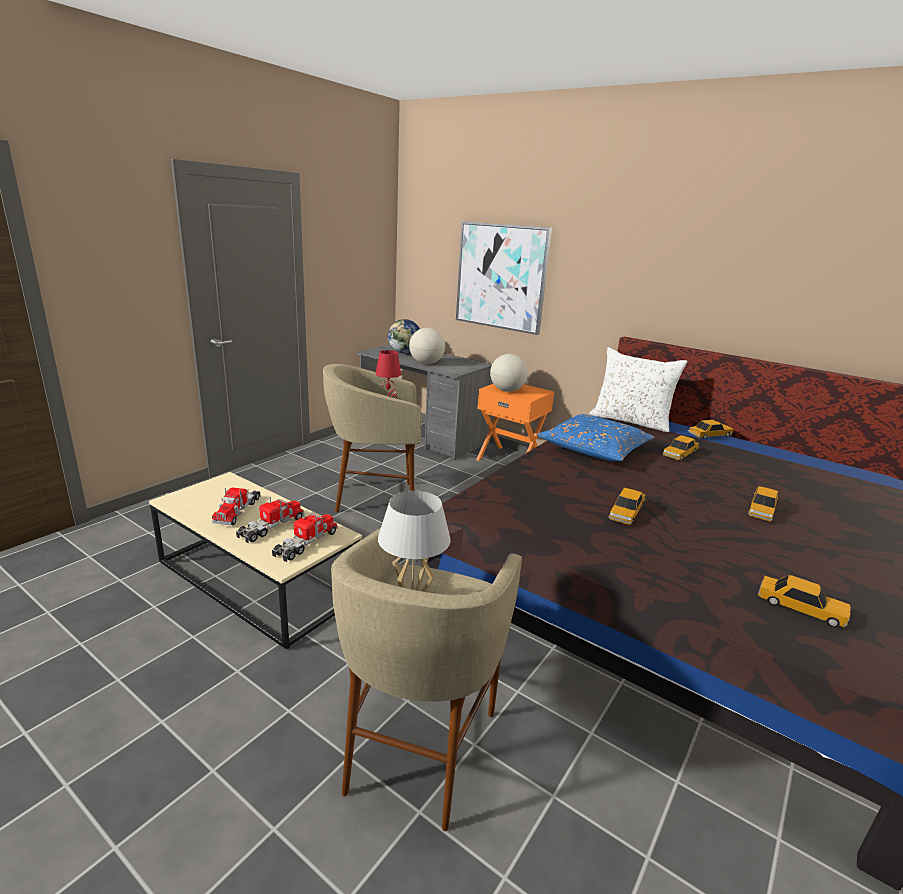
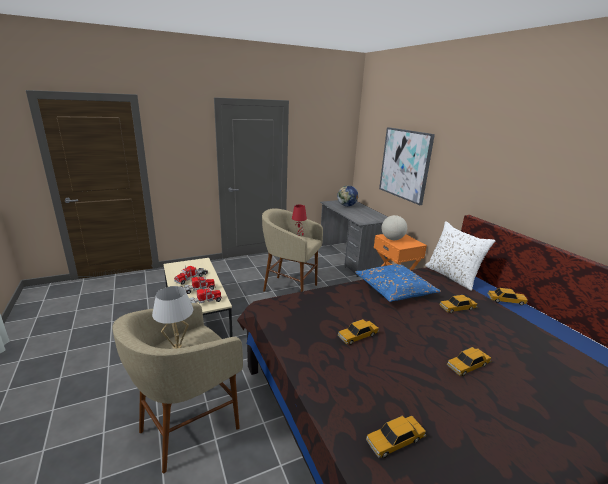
camera: 30 degrees right, 0 degrees up
(426, 363) = (351, 214): globe -> none
(800, 608) = (395, 440): toy car -> toy car turned 90 degrees clockwise

